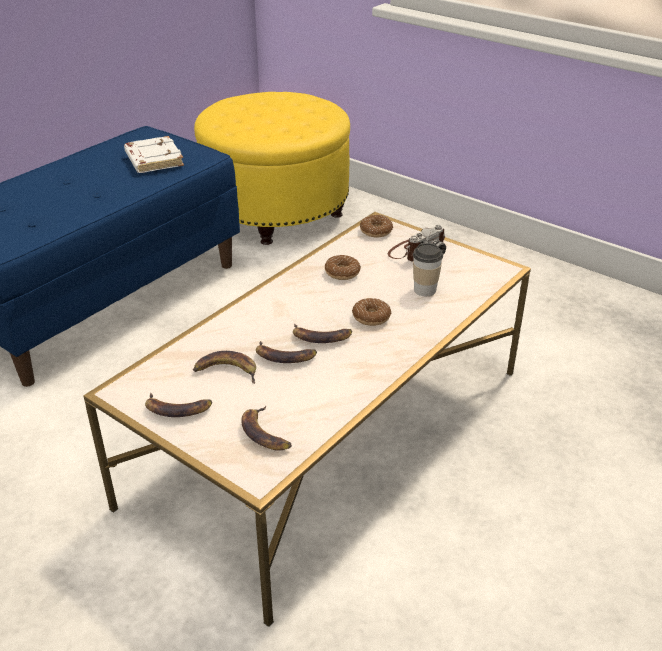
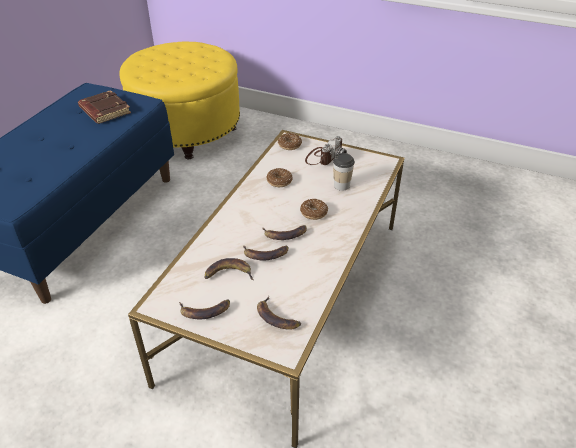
camera: 15 degrees left, 5 degrees up
(153, 160) = (104, 111): white book -> brown book

